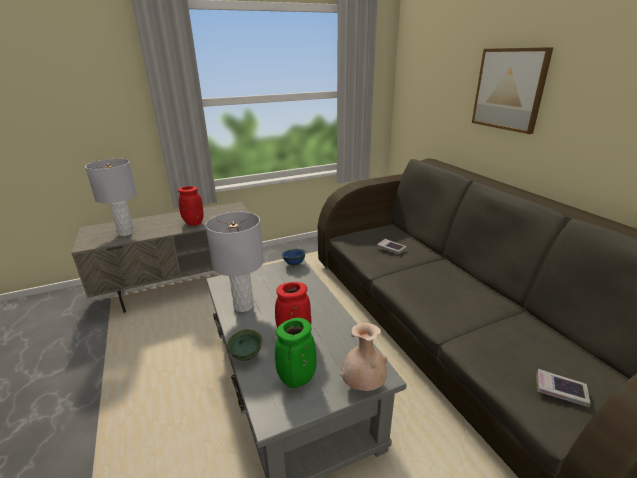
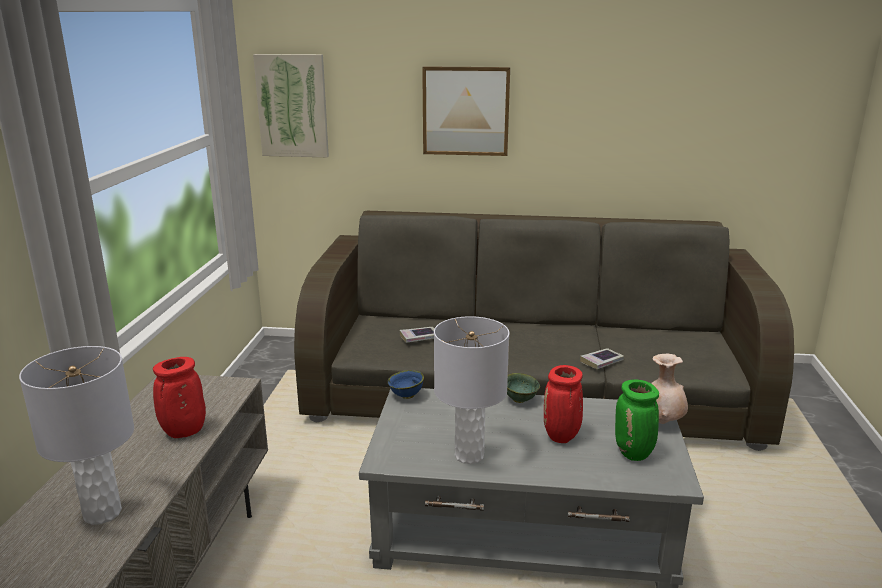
camera: 60 degrees left, 5 degrees down
(247, 356) = (574, 475): green bowl -> green bowl (520, 400)
(414, 79) = (292, 106): none -> picture
(560, 391) = (696, 357): book -> book (602, 362)

